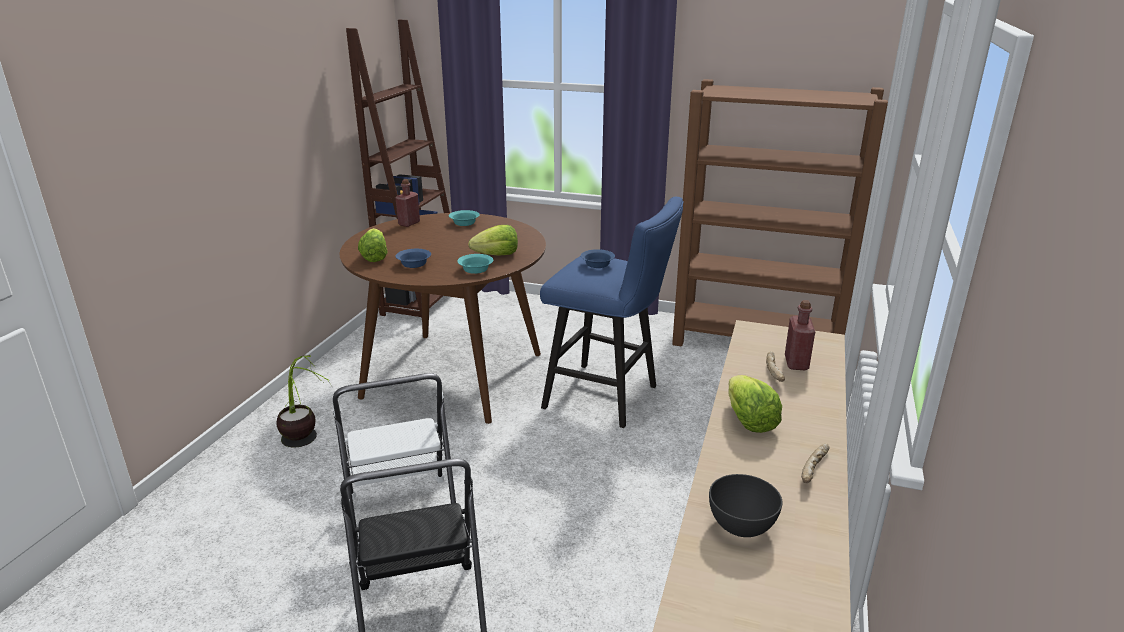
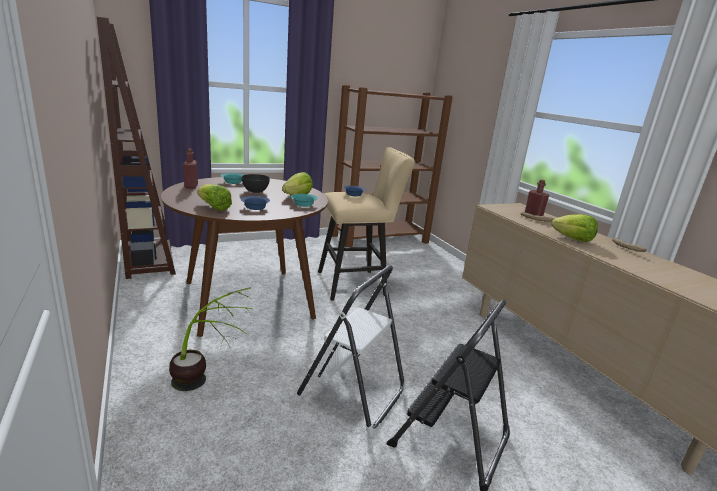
camera: 45 degrees left, 5 degrees down
(608, 398) = (356, 284): blue stool -> beige stool
(741, 526) = (662, 274): grey bowl -> grey bowl (255, 191)

